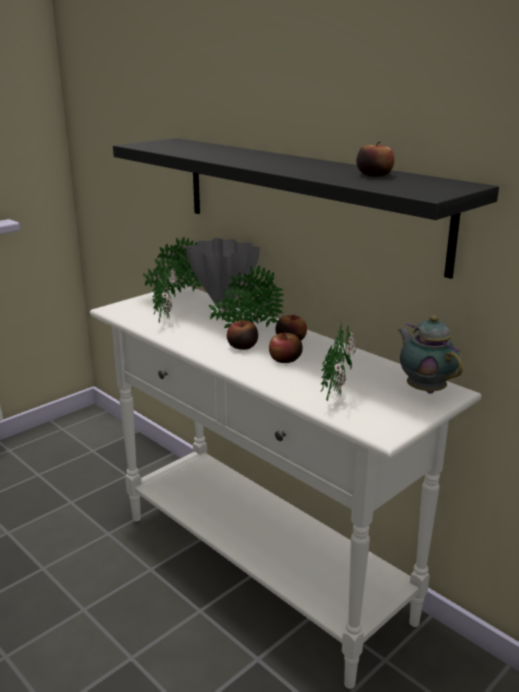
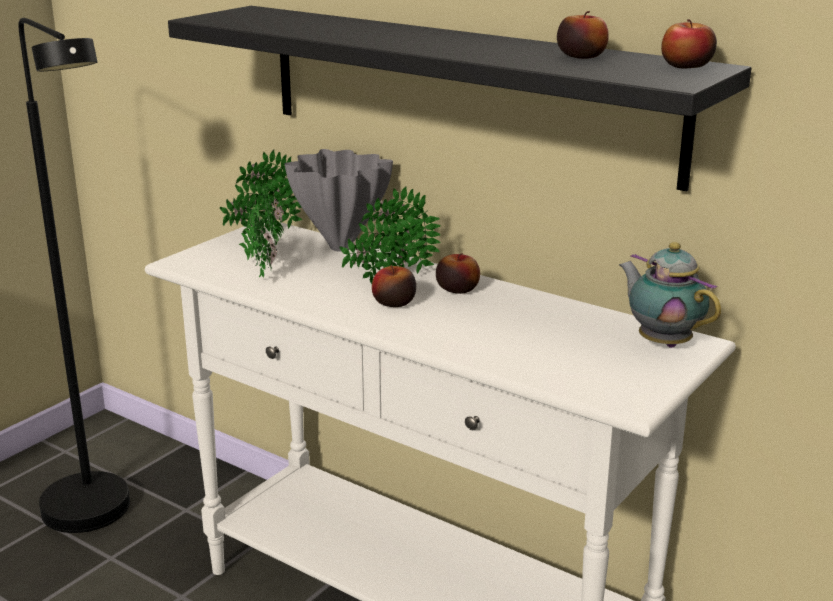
camera: 10 degrees left, 0 degrees up
(70, 475) = (98, 518): none -> black floor lamp
(285, 360) = (461, 317): apple -> apple (687, 66)
(334, 392) = (546, 355): potted plant -> none

